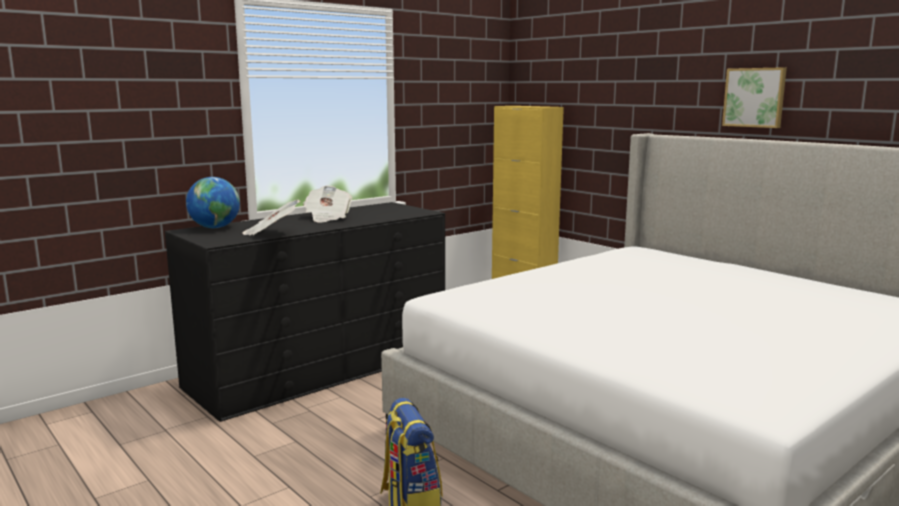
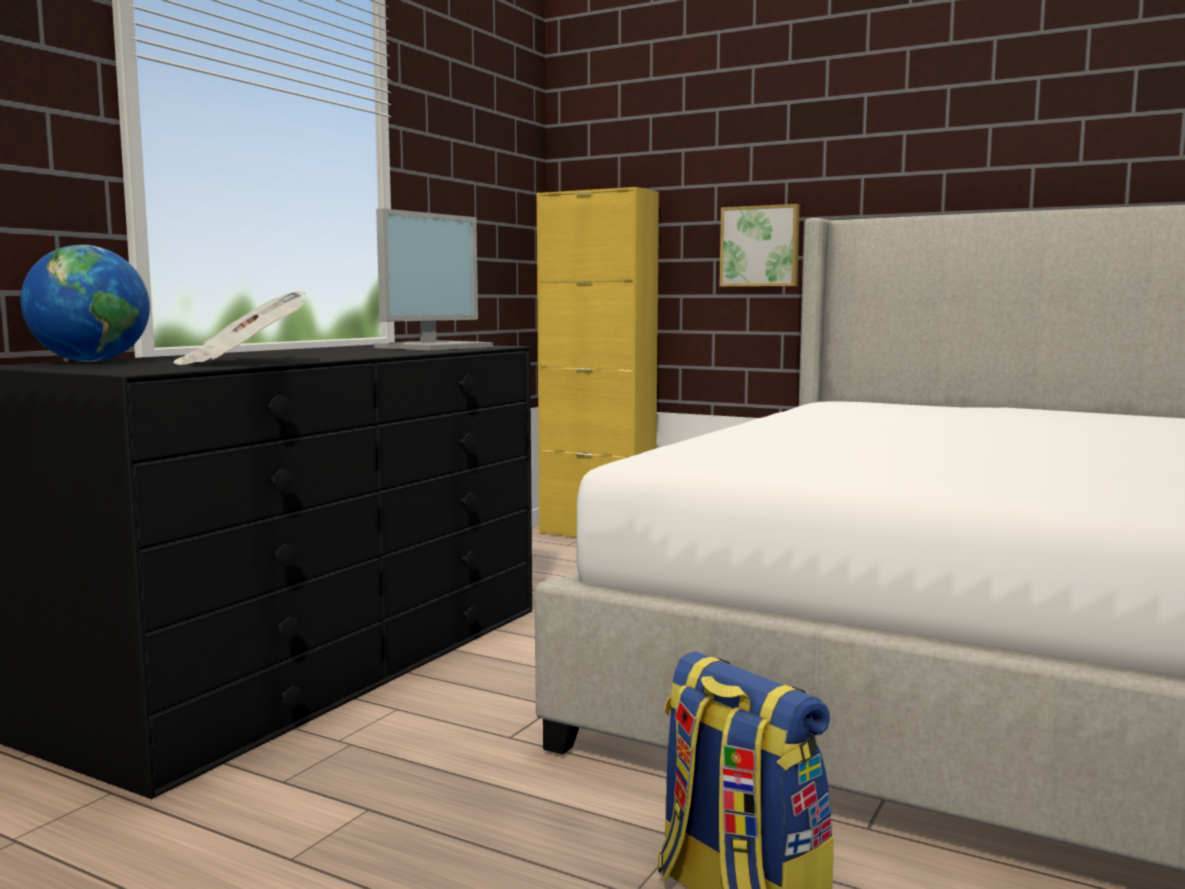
camera: 20 degrees left, 5 degrees down
(327, 218) = (319, 352): newspaper -> none
(393, 212) = (434, 347): none -> monitor
(754, 97) = (1003, 151): picture -> picture (760, 246)

